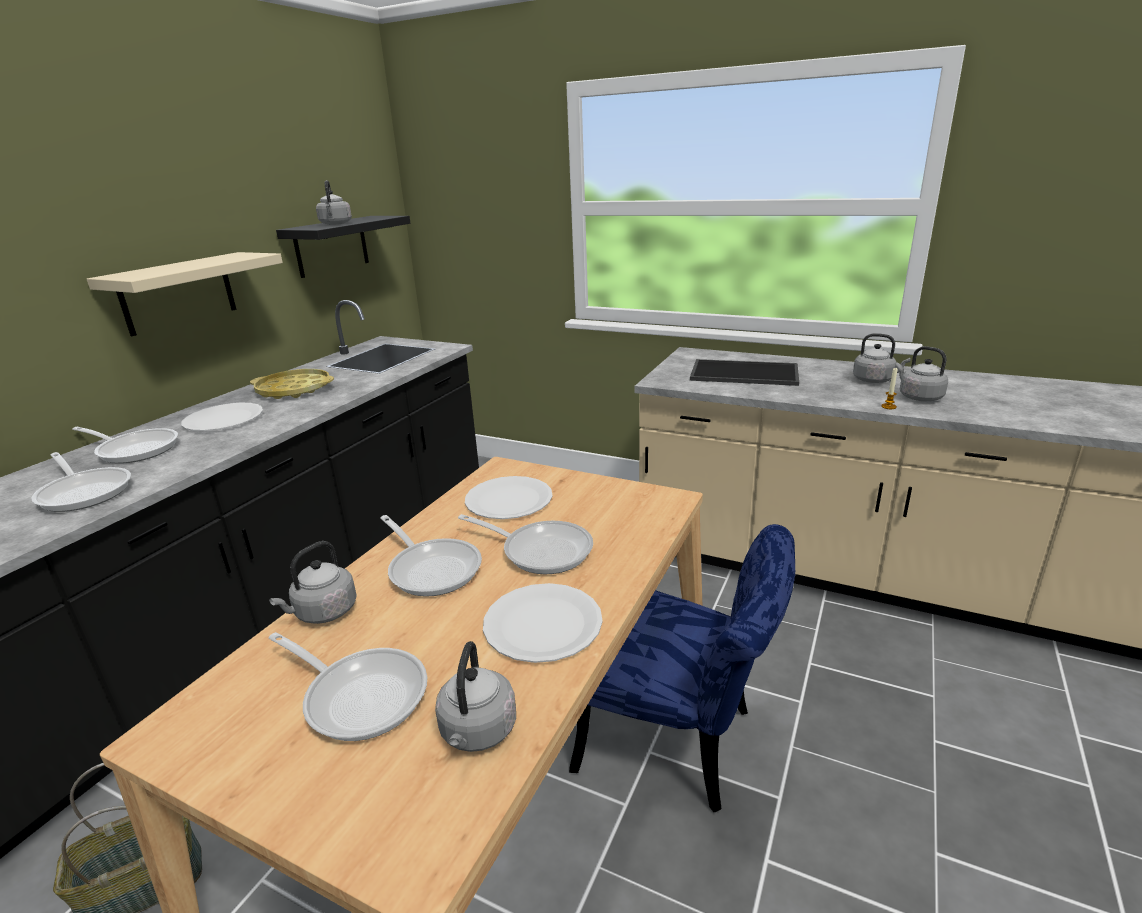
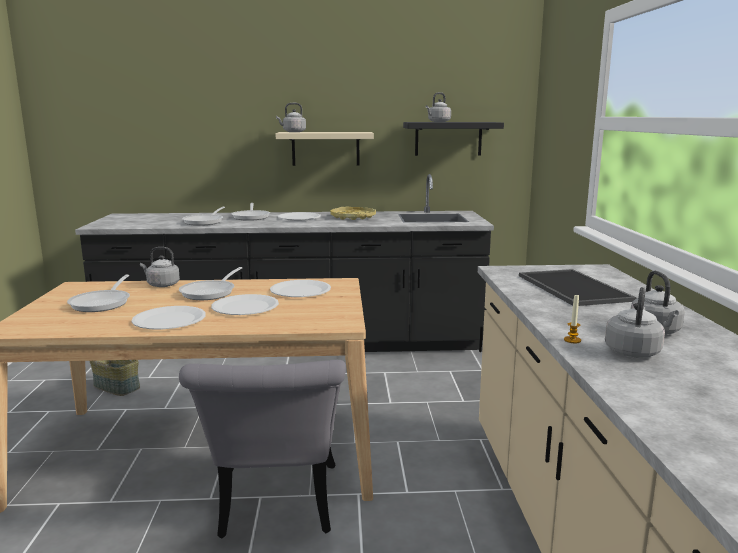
camera: 60 degrees right, 10 degrees down
(477, 732) = (80, 324): grey kettle -> grey kettle (293, 132)
(540, 550) = (245, 307): frying pan -> white plate
(680, 743) = (276, 508): blue chair -> grey chair

